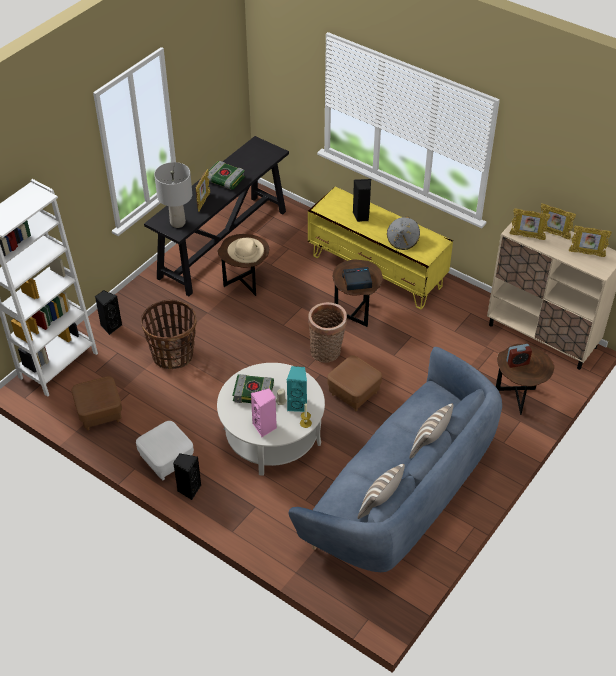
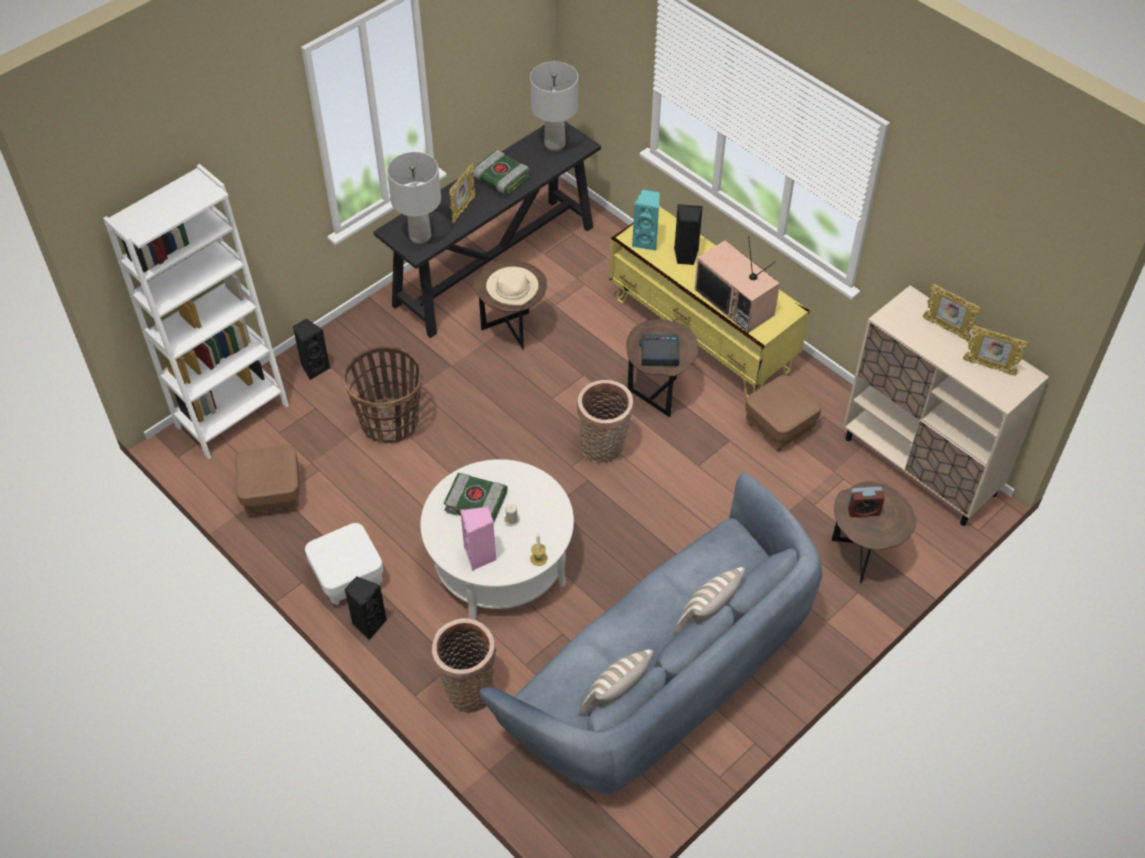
camera: 10 degrees right, 5 degrees up
(256, 154) = (554, 144): none -> grey table lamp
(269, 521) = (468, 688): none -> basket
(298, 404) = (534, 529): turquoise speaker -> turquoise speaker (646, 241)
(353, 393) = (628, 515): brown ottoman -> brown ottoman (779, 427)
(403, 241) = (736, 302): grey hat -> television
(527, 236) = (906, 328): picture frame -> none

